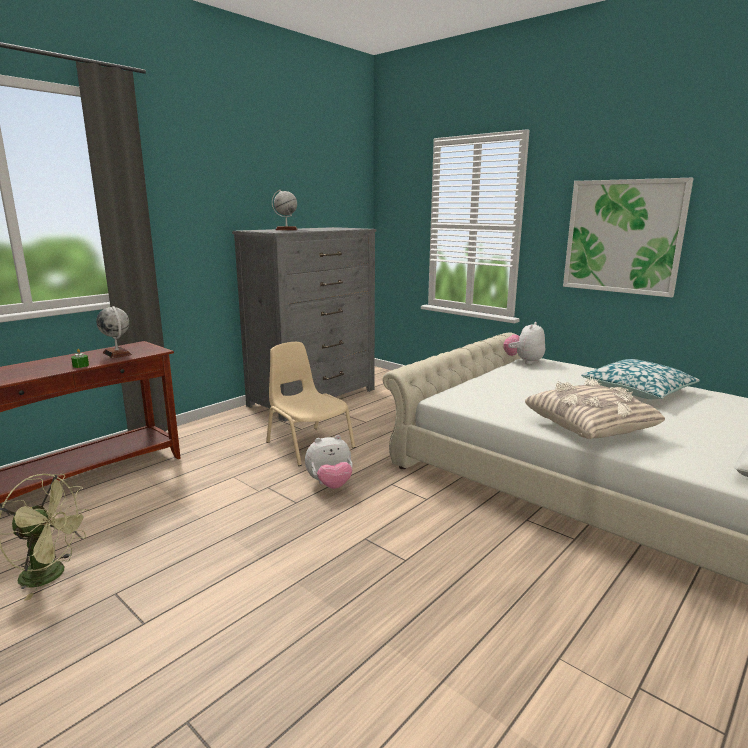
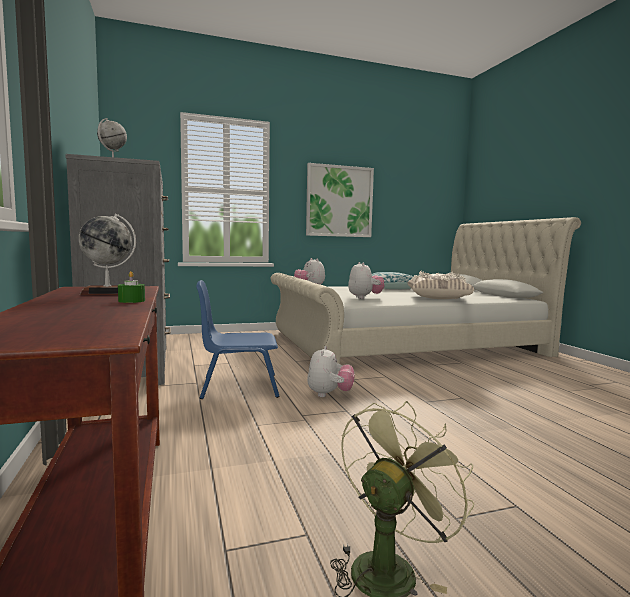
camera: 60 degrees left, 10 degrees down
(308, 445) = (238, 386): beige chair -> blue chair
(496, 395) = (364, 297): none -> plush toy

